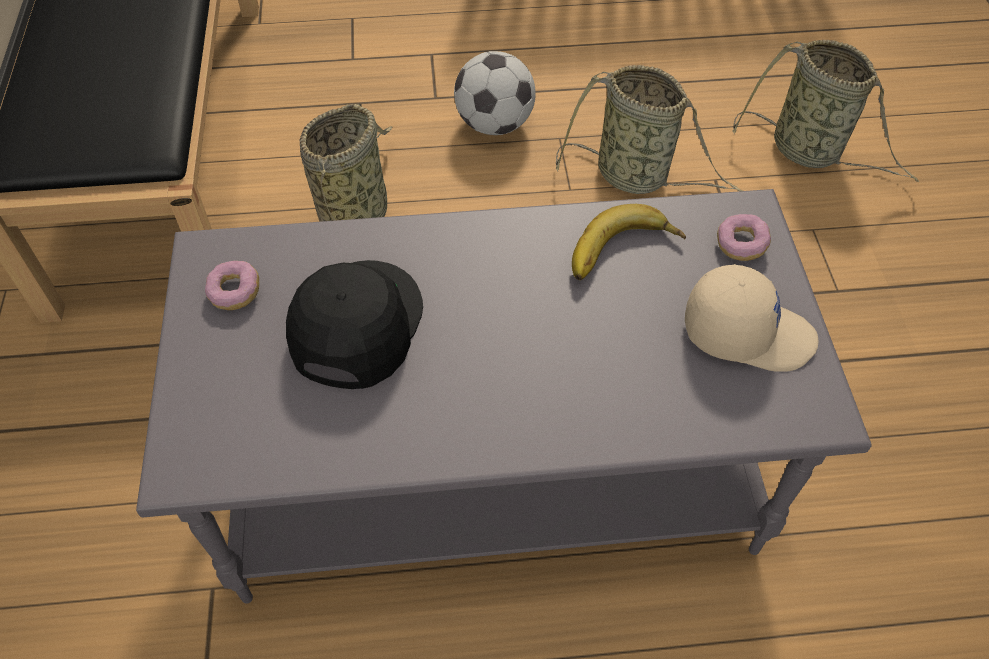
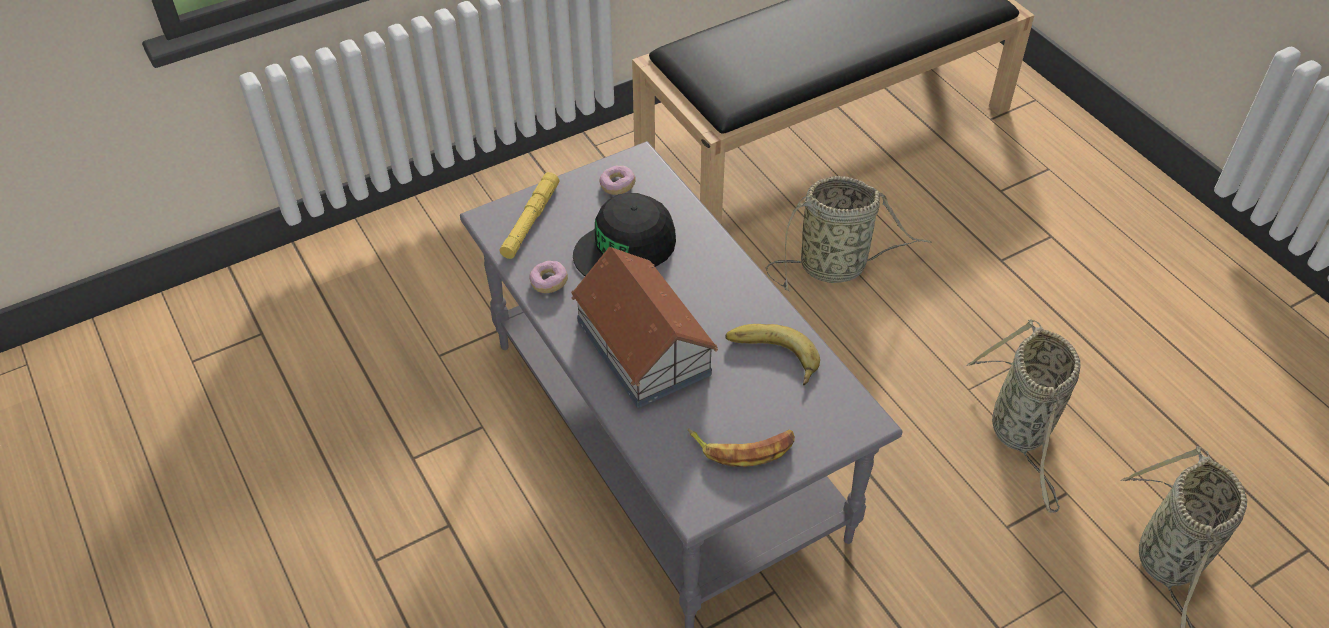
camera: 65 degrees right, 5 degrees down
(224, 418) = (530, 220): none -> yellow flashlight
(356, 326) = (626, 248): black cap -> black cap turned 150 degrees clockwise
(494, 124) = (1002, 311): football -> none
(538, 371) = (643, 345): none -> toy house
(740, 245) = (825, 423): donut -> donut (549, 283)
(747, 332) = (743, 447): beige cap -> banana

